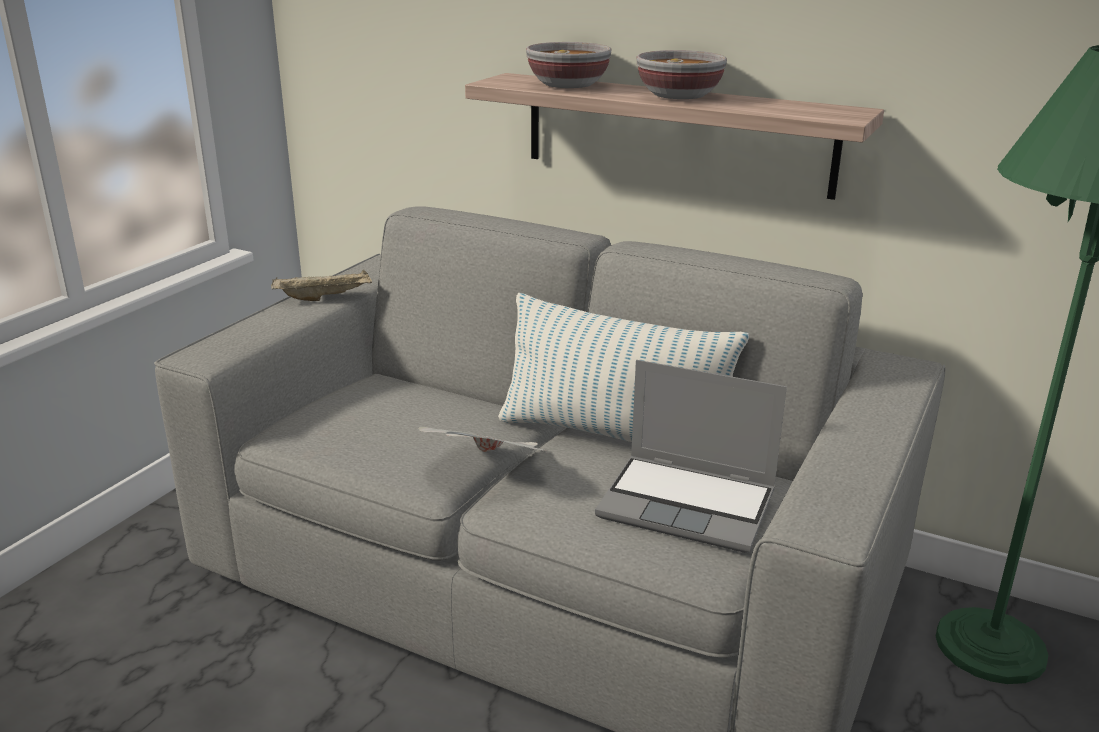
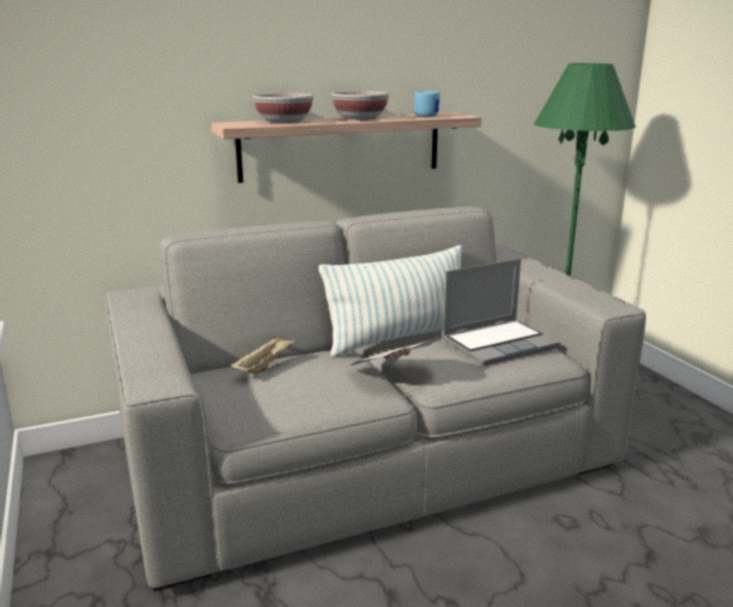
camera: 50 degrees left, 5 degrees down
(325, 297) = (145, 323): beige tray -> beige tray (264, 366)
(793, 108) = (427, 116): none -> blue mug

